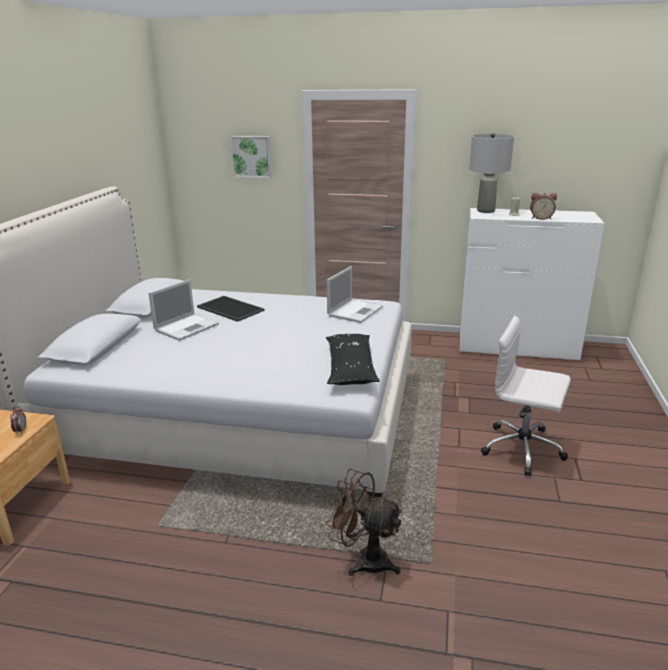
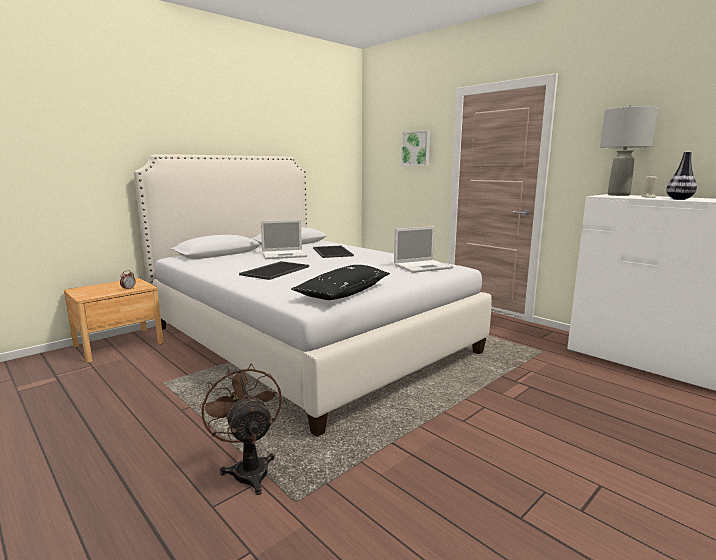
camera: 35 degrees right, 10 degrees down
(230, 356) = (275, 270): none -> tray
(523, 449) = (538, 450): white office chair -> none
(541, 218) = (679, 199): alarm clock -> vase

